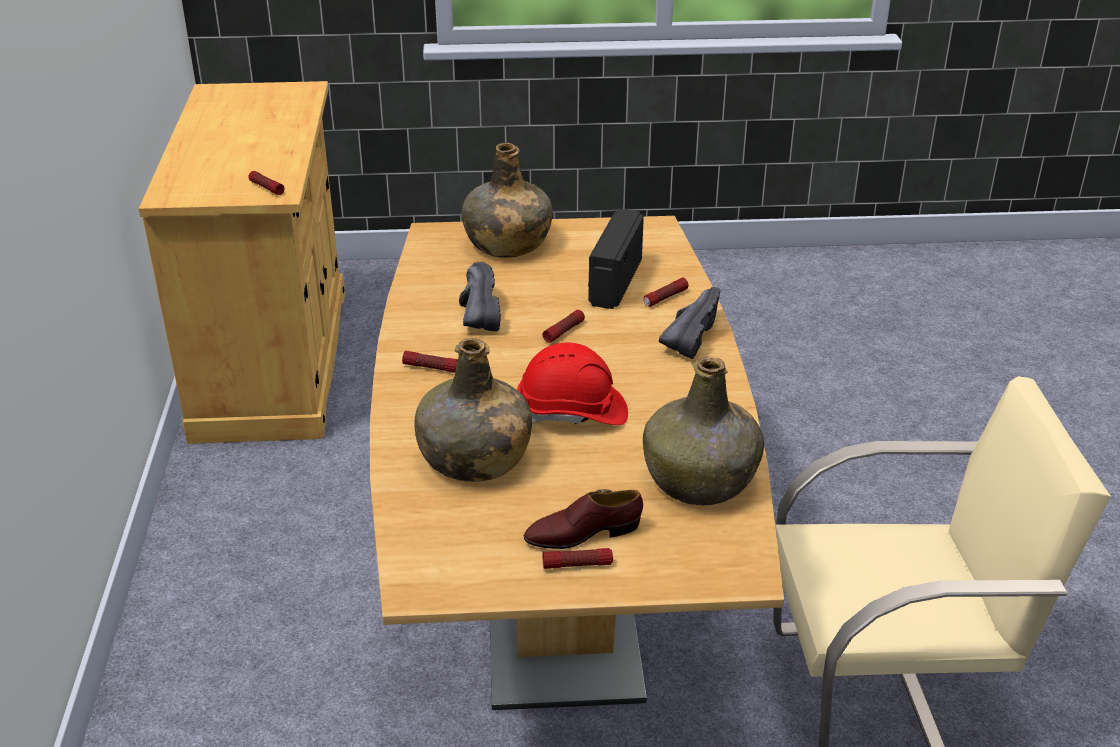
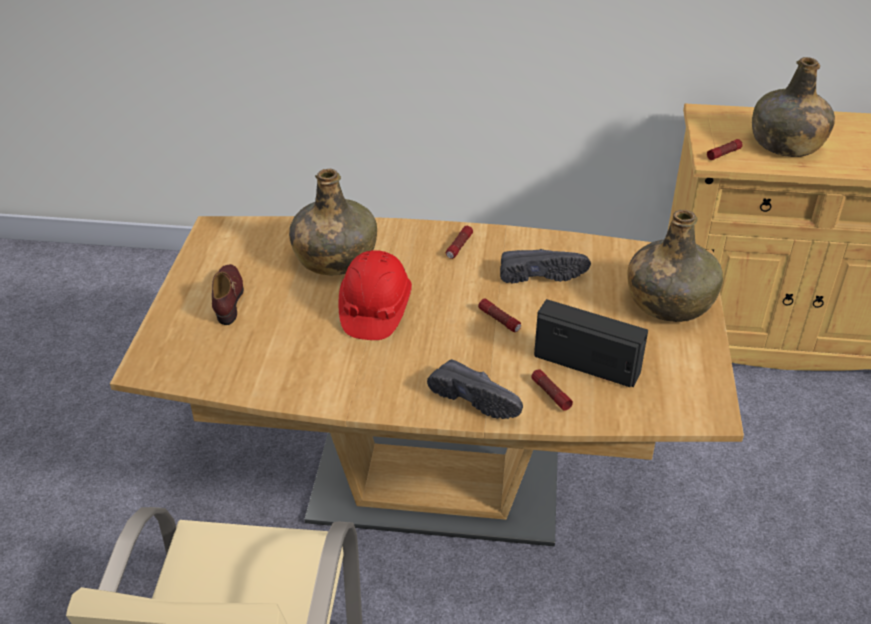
camera: 100 degrees right, 5 degrees up
(577, 564) = (199, 292): flashlight -> none
(701, 479) = (260, 366): green bottle -> green bottle (786, 144)

